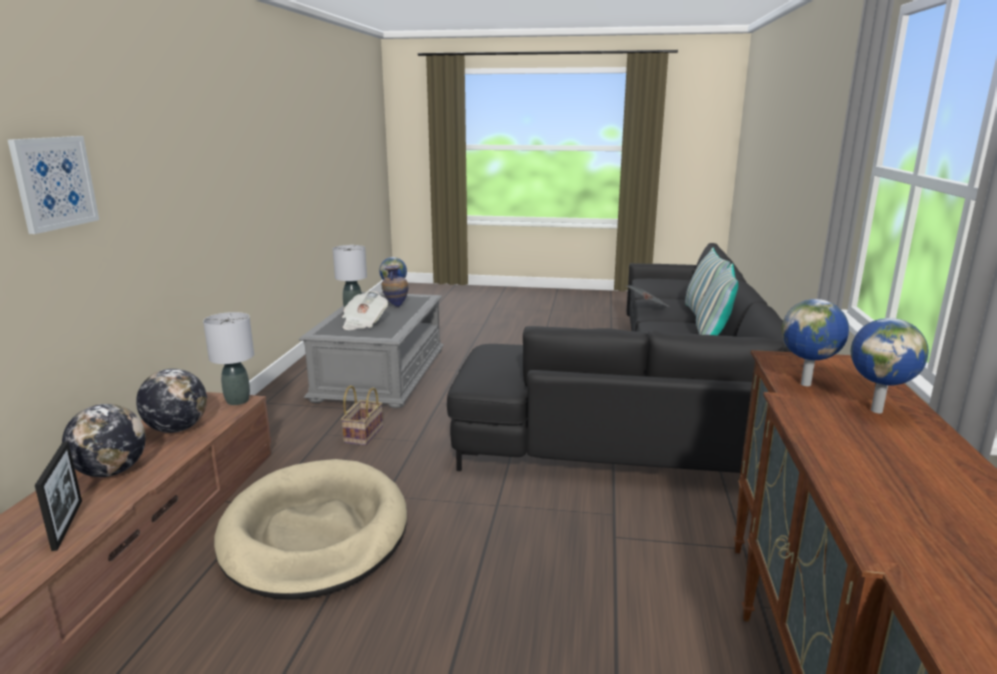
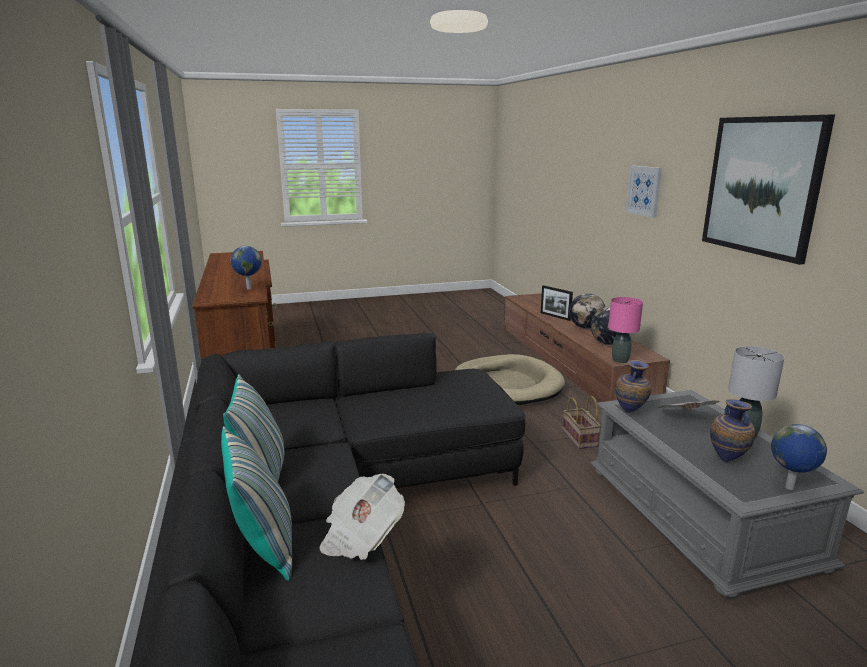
camera: 155 degrees right, 0 degrees up
(203, 139) = (762, 186): none -> picture
(238, 401) = (620, 360): grey table lamp -> pink table lamp
(393, 332) = (630, 413): none -> vase
(877, 410) = (225, 284): globe -> none

